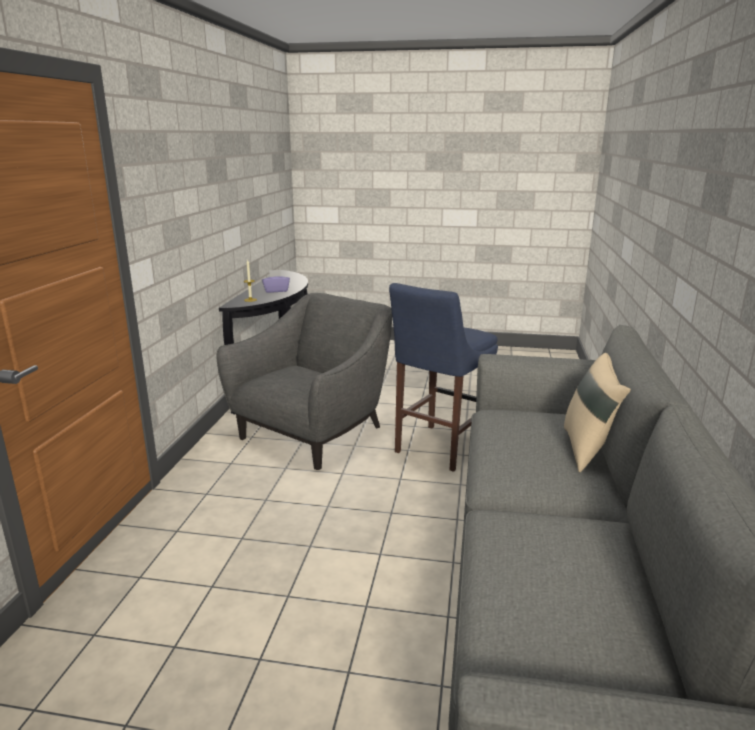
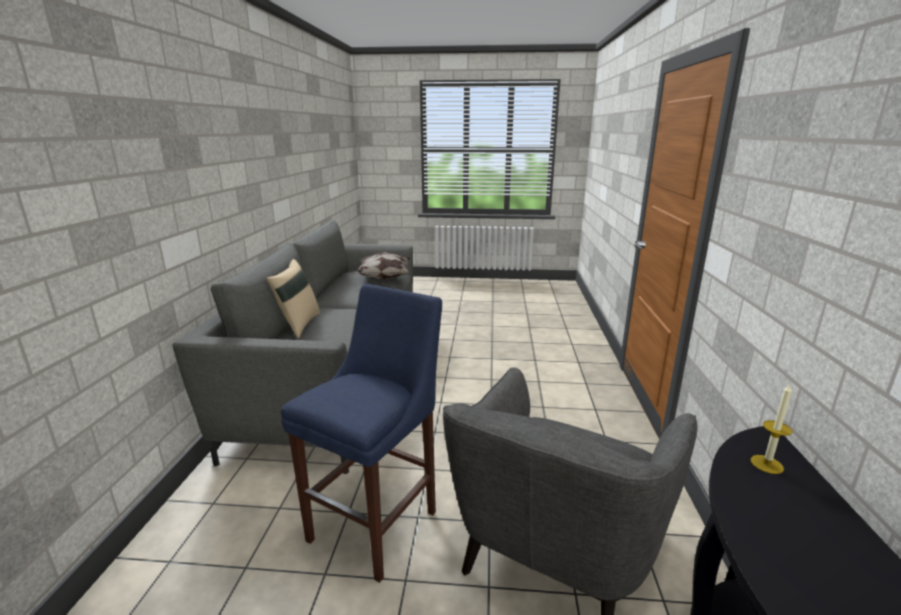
camera: 175 degrees right, 0 degrees up
(276, 290) = (791, 537): purple tissue box -> none
(527, 622) = (383, 278): none -> pillow

